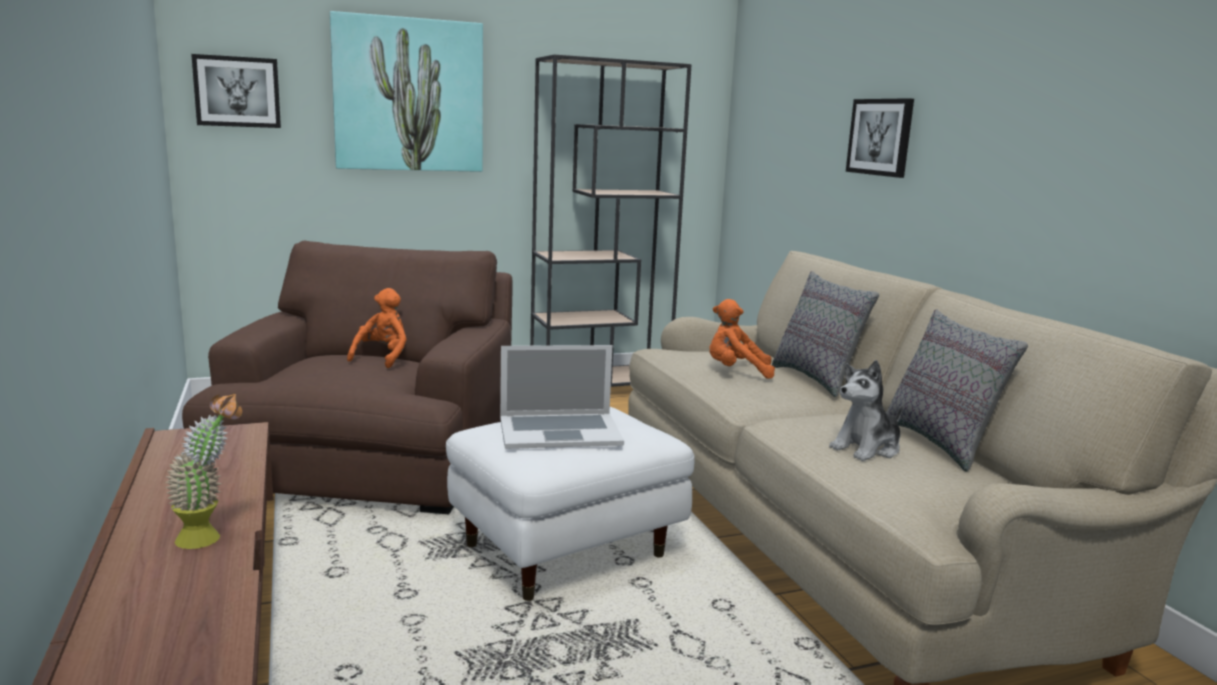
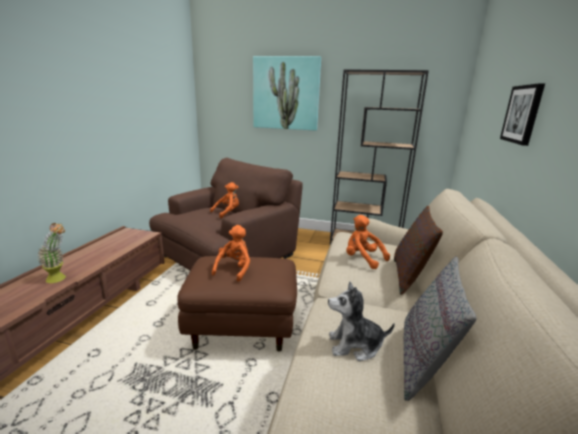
camera: 35 degrees right, 5 degrees up
(237, 92) = (219, 94): picture -> none
(559, 431) = (234, 269): laptop -> orange plush toy
(567, 551) = (243, 328): white ottoman -> brown ottoman
(815, 380) = (408, 277): grey pillow -> brown pillow

